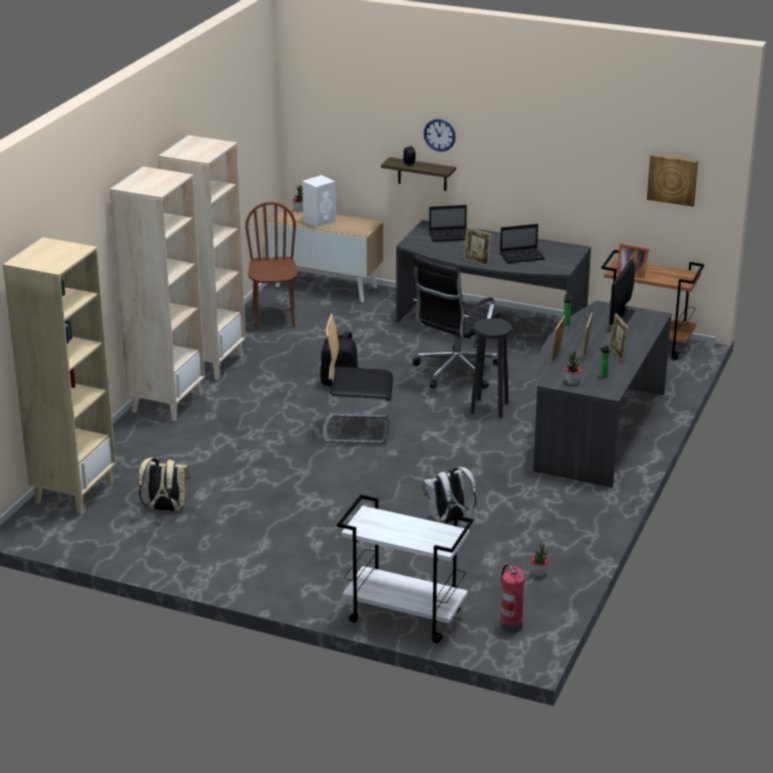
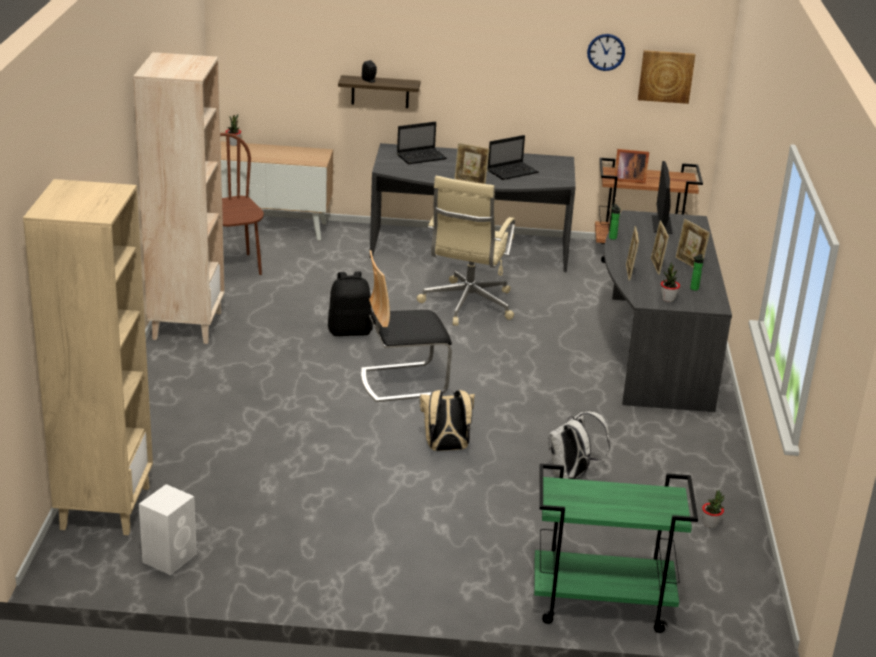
camera: 20 degrees left, 0 degrees up
(165, 509) = (233, 512): beige backpack -> beige backpack (446, 448)
(167, 402) = (162, 378): beige bookcase -> none
(320, 221) = (263, 153): white speaker -> white speaker (170, 557)
(403, 616) = (600, 605): white cart -> green cart
(439, 135) = (401, 45): wall clock -> wall clock (606, 52)
(454, 372) = (467, 305): black office chair -> beige office chair
(489, 408) = (529, 340): black stool -> none
(510, 625) = (724, 594): fire extinguisher -> none

